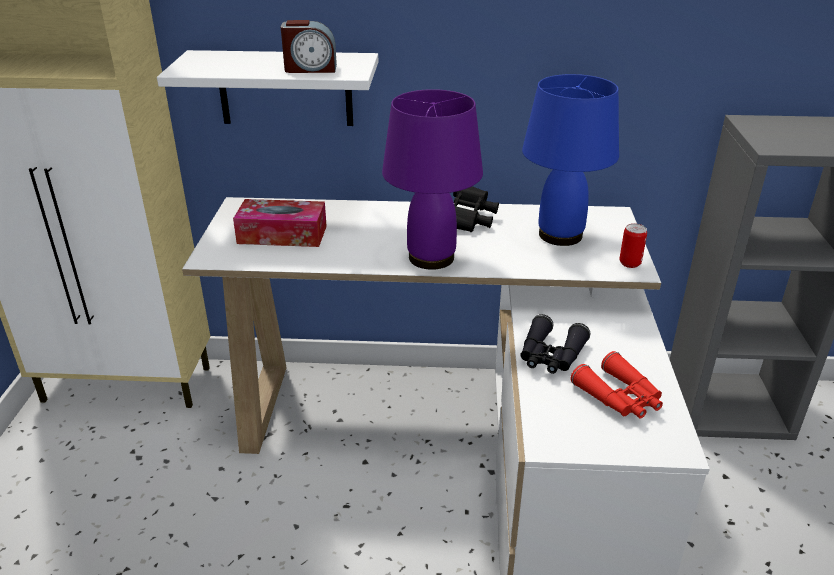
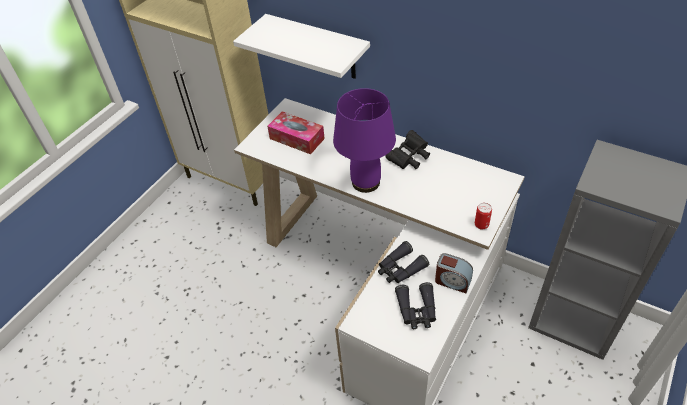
camera: 30 degrees right, 15 degrees up
(310, 69) = (317, 52): alarm clock -> alarm clock (452, 281)
(561, 235) = (457, 188): blue table lamp -> none
(619, 397) = (417, 310): red binoculars -> black binoculars

